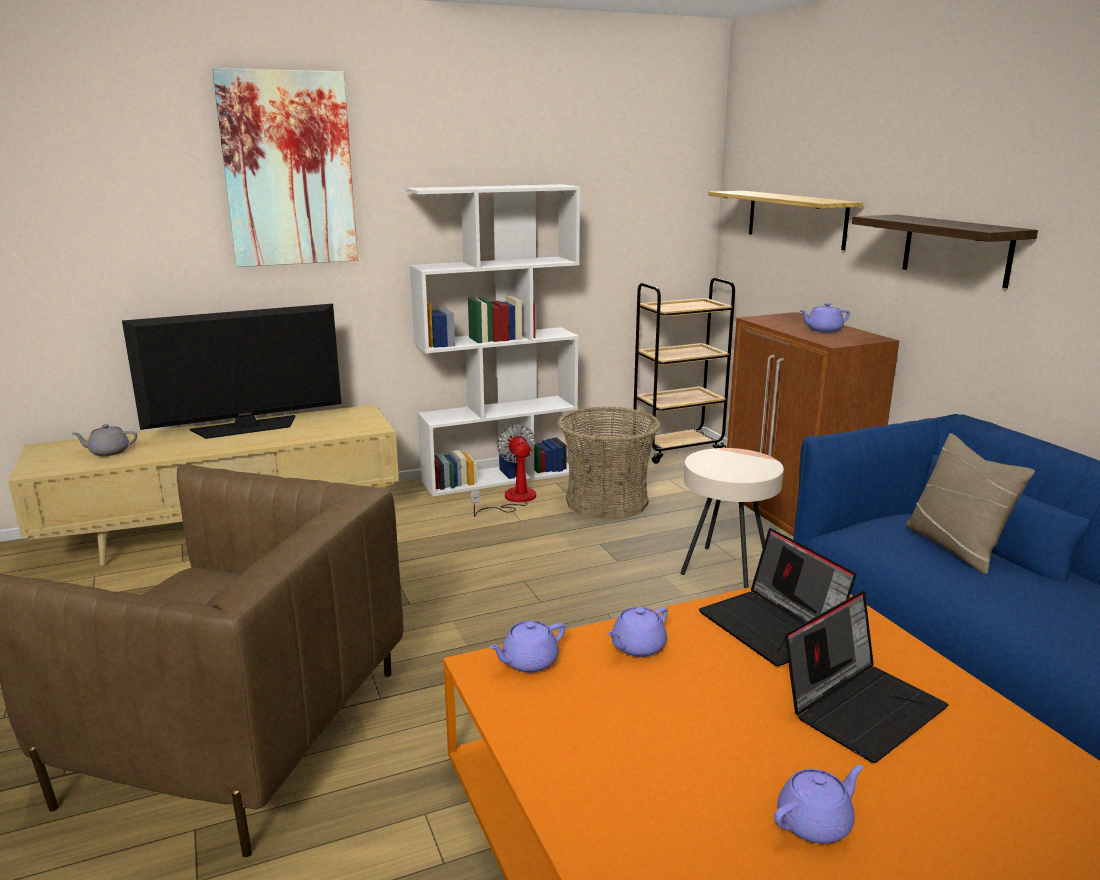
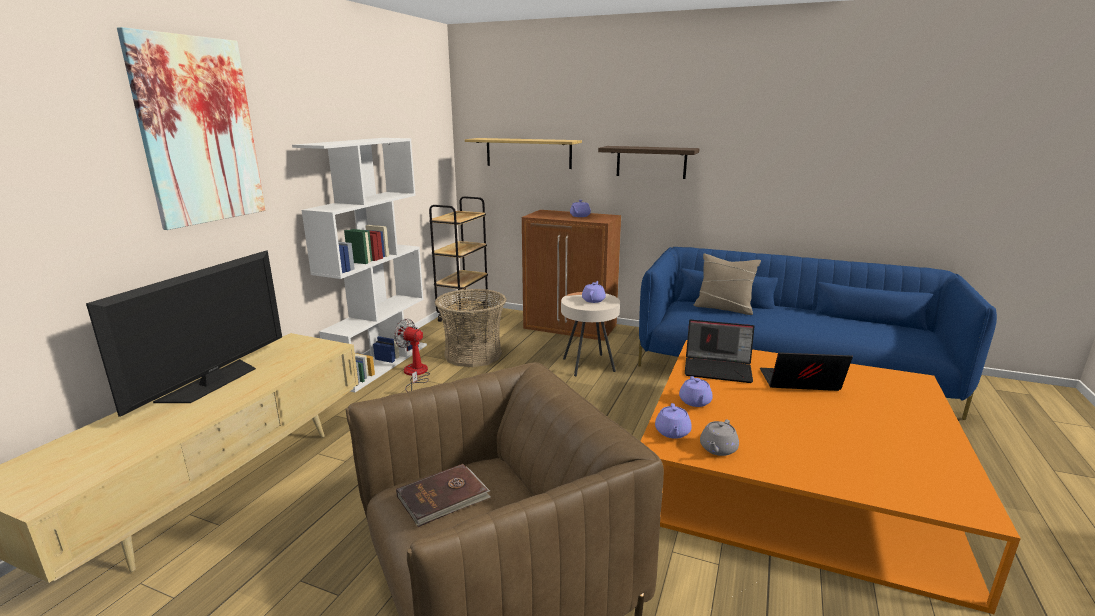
camera: 45 degrees left, 0 degrees up
(108, 452) = (100, 450): grey teapot -> grey teapot (718, 449)
(194, 591) = (443, 497): none -> brown book
(815, 823) = (866, 429): purple teapot -> purple teapot (593, 300)
(862, 707) = (798, 383): laptop -> laptop turned 90 degrees counterclockwise

